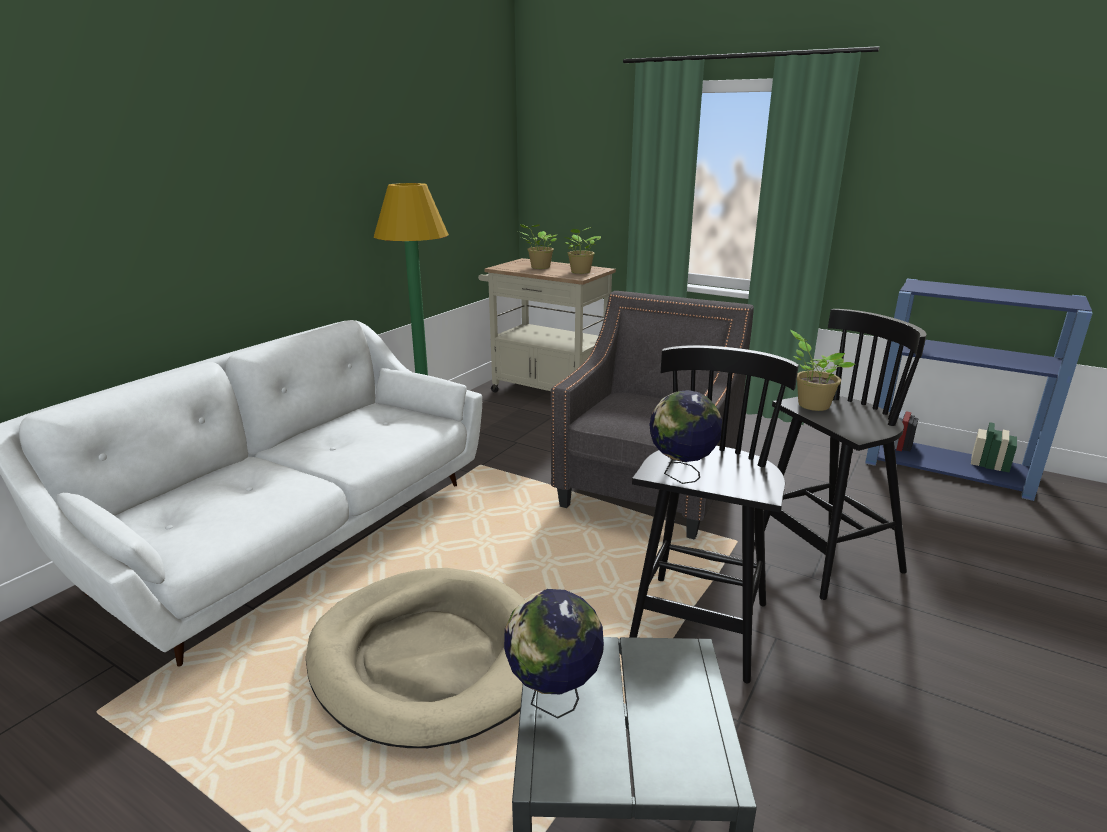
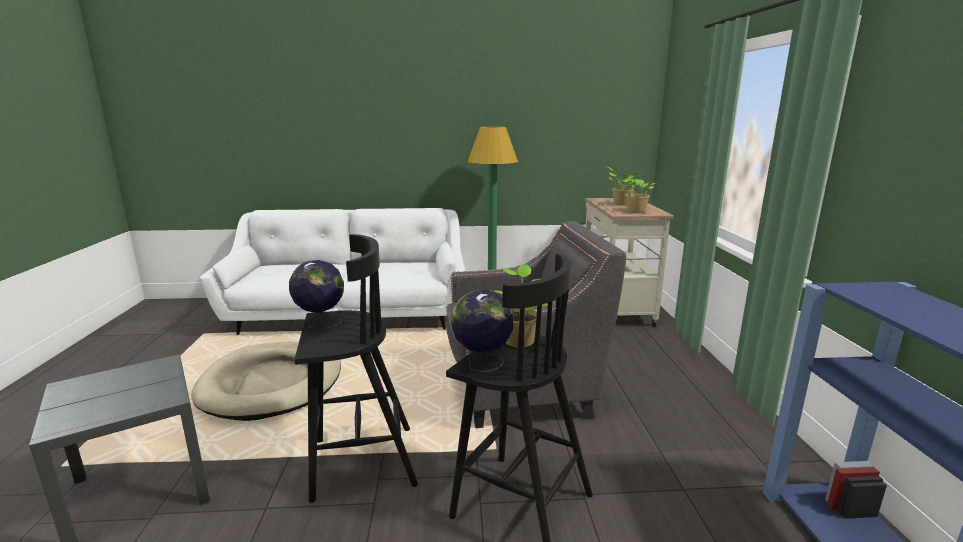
camera: 55 degrees right, 5 degrees down
(553, 700) = (122, 373): globe -> globe (482, 364)

